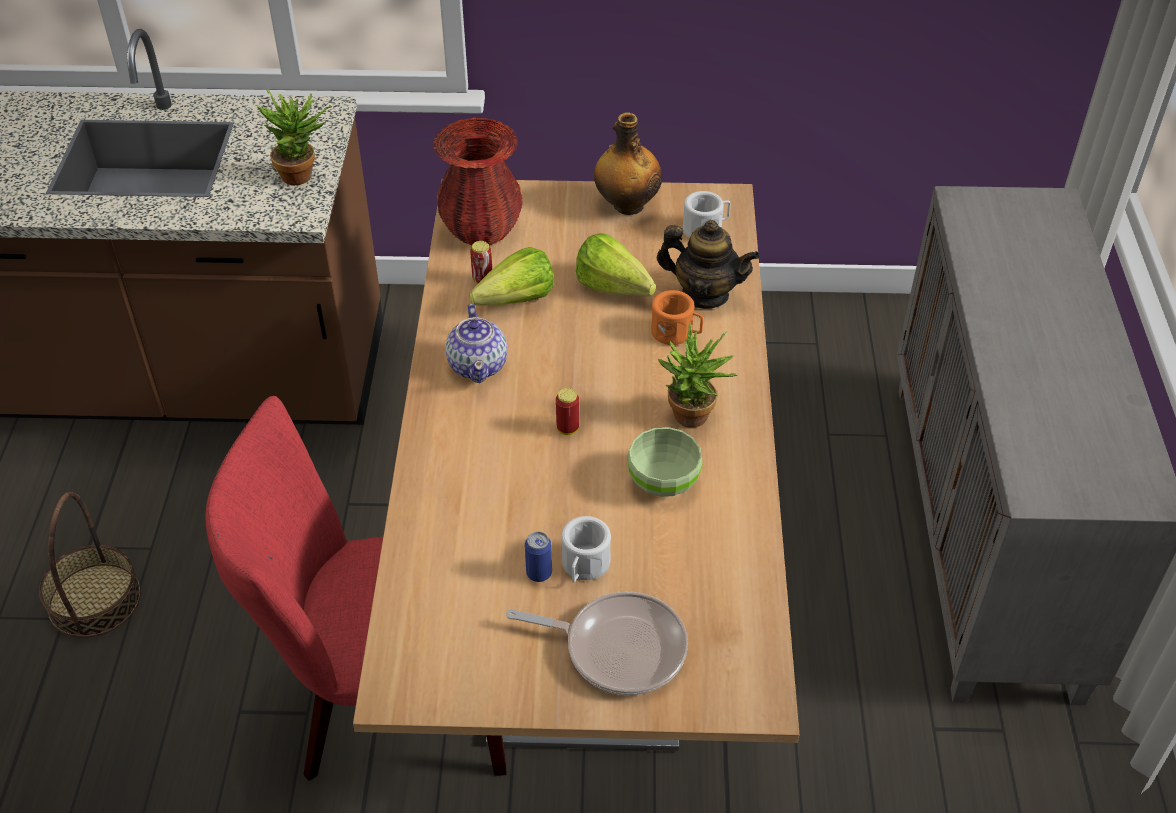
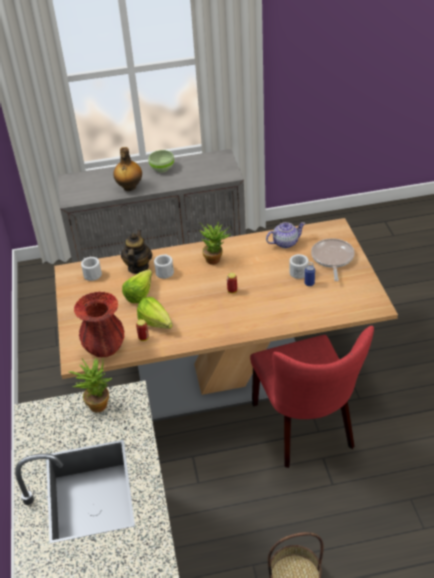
camera: 100 degrees left, 5 degrees down
(478, 365) = (202, 326): teapot -> teapot (285, 243)
(627, 205) = (76, 301): bottle -> bottle (129, 187)
(663, 483) = (251, 261): green bowl -> green bowl (162, 169)
(676, 333) = (165, 271): orange mug -> white mug

